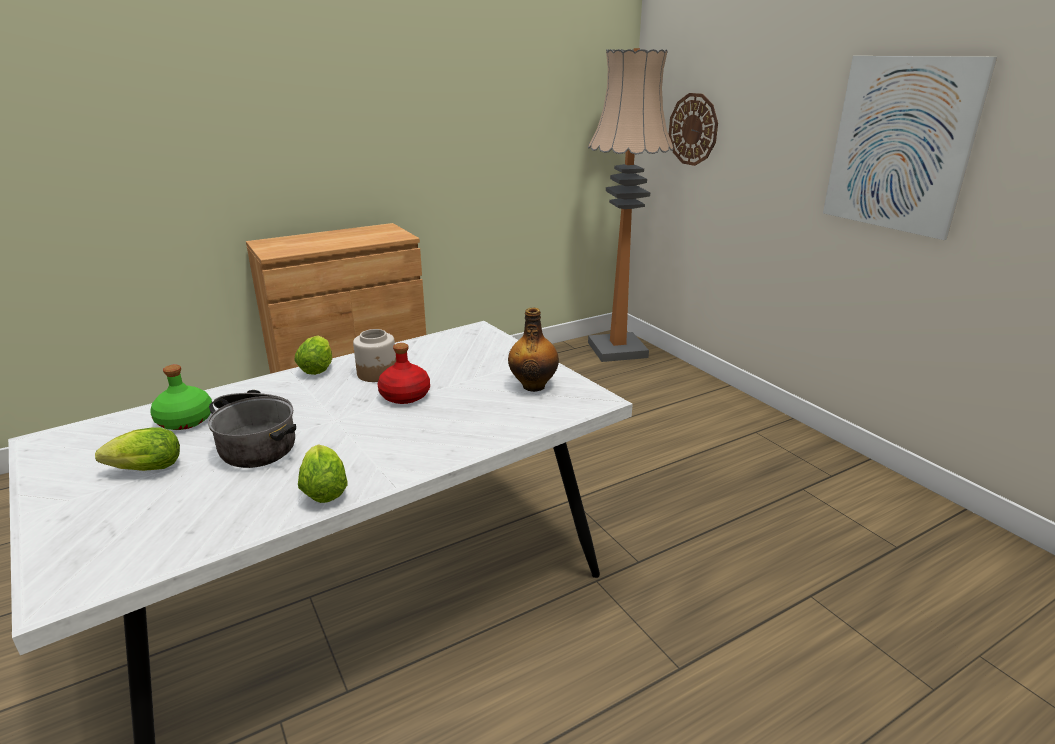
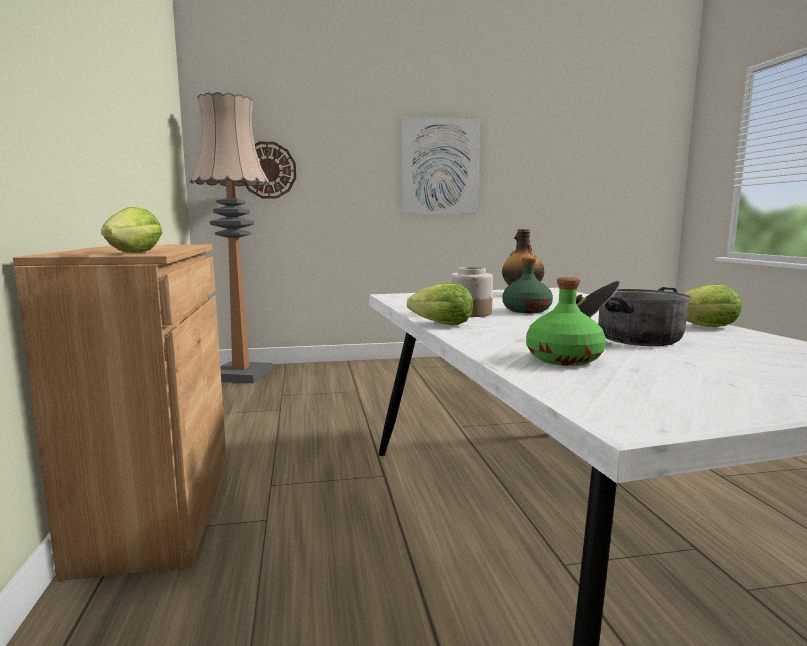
camera: 70 degrees left, 15 degrees down
(142, 470) = (698, 369): lettuce -> lettuce (131, 253)
(405, 395) = (526, 310): red bottle -> green bottle

